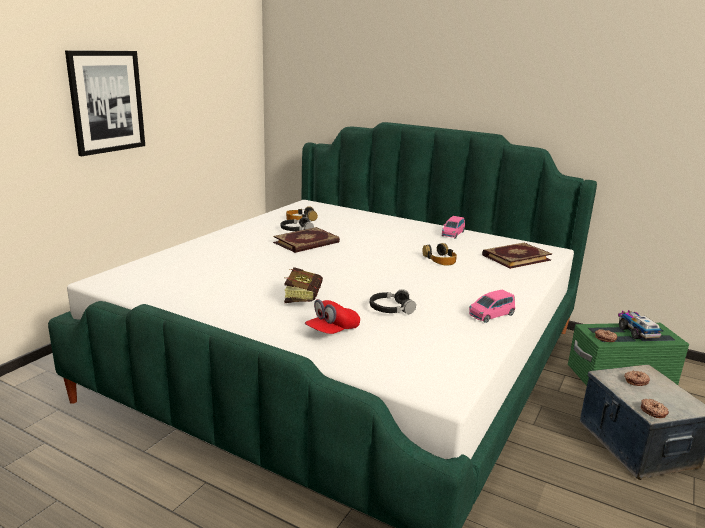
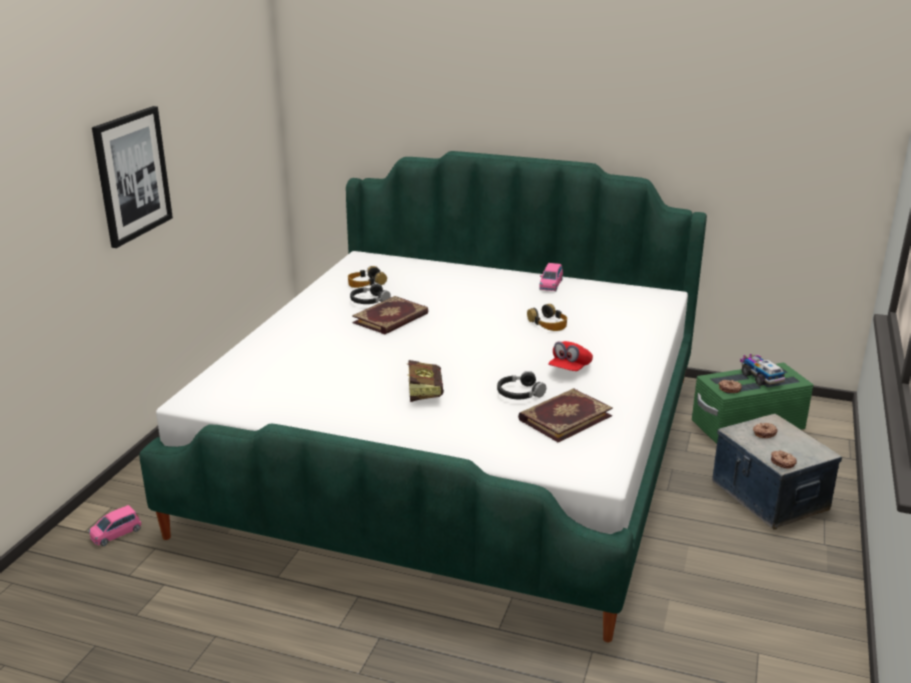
camera: 10 degrees left, 5 degrees up
(332, 331) = (472, 427): red cap -> red cap (570, 369)
(491, 315) = (621, 387): pink toy car -> pink toy car (116, 534)
(515, 257) = (628, 310): book -> book (564, 417)

